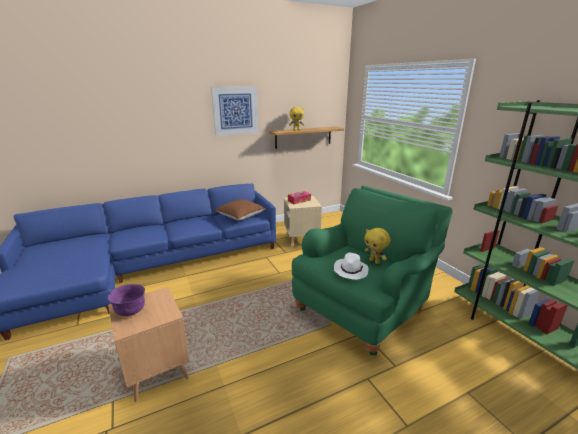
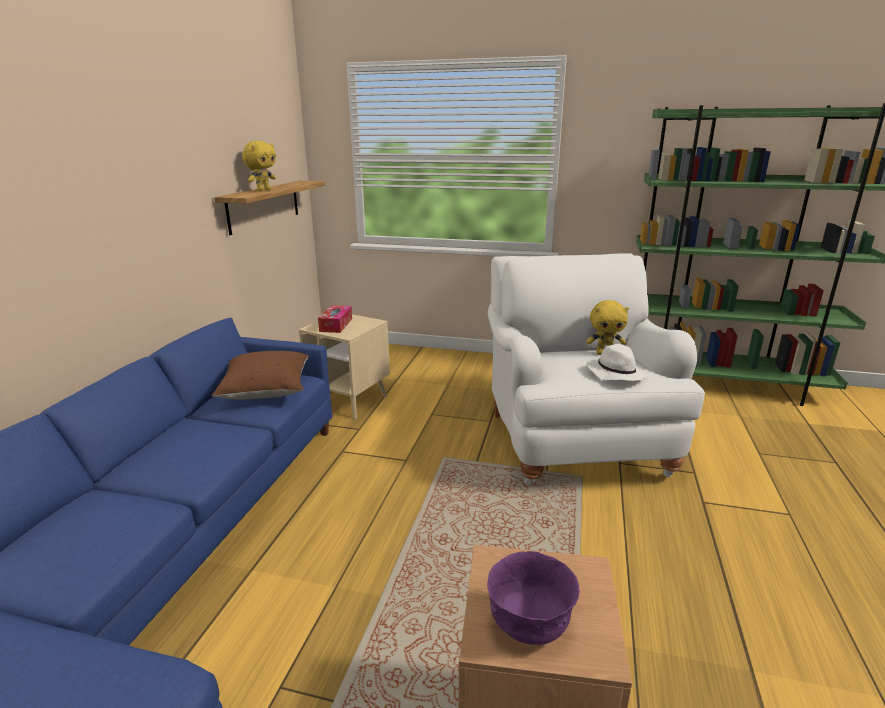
camera: 50 degrees left, 0 degrees up
(235, 111) = (150, 152): picture -> none
(363, 308) = (573, 438): green armchair -> white armchair

